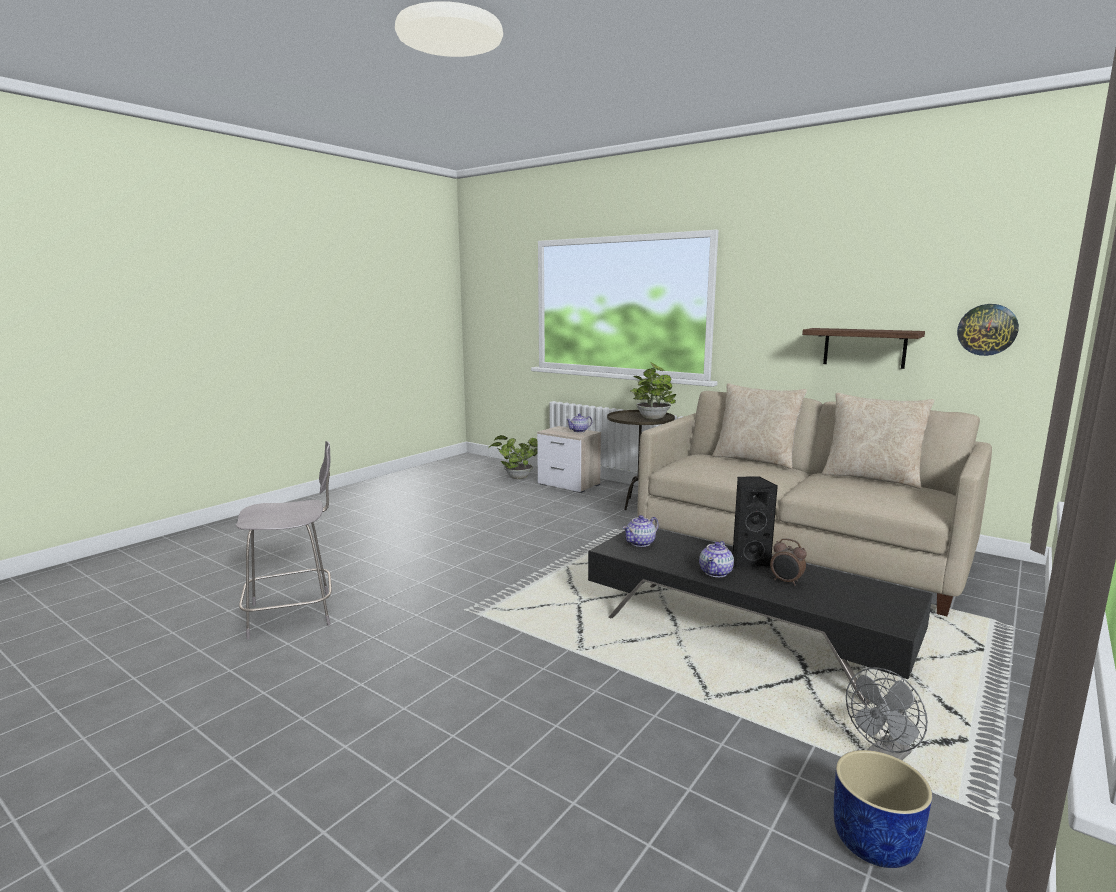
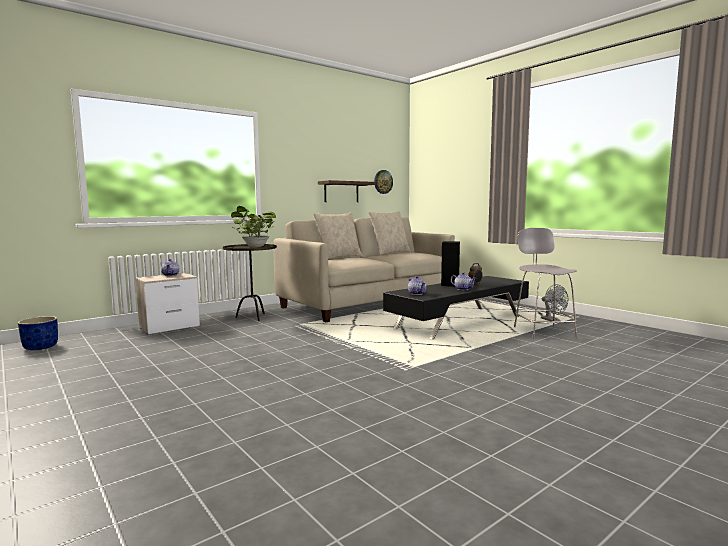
camera: 75 degrees left, 5 degrees down
(294, 614) = (382, 432): grey stool -> grey stool (543, 332)
(516, 477) = (110, 340): potted plant -> none
(873, 841) = (598, 328): blue planter -> blue planter (40, 347)

